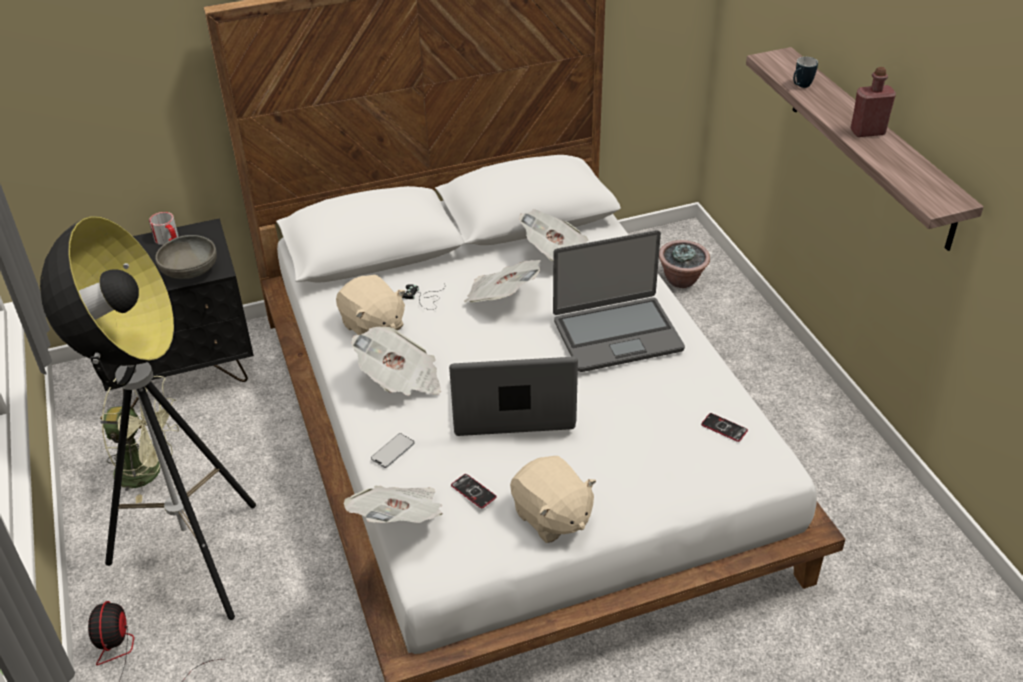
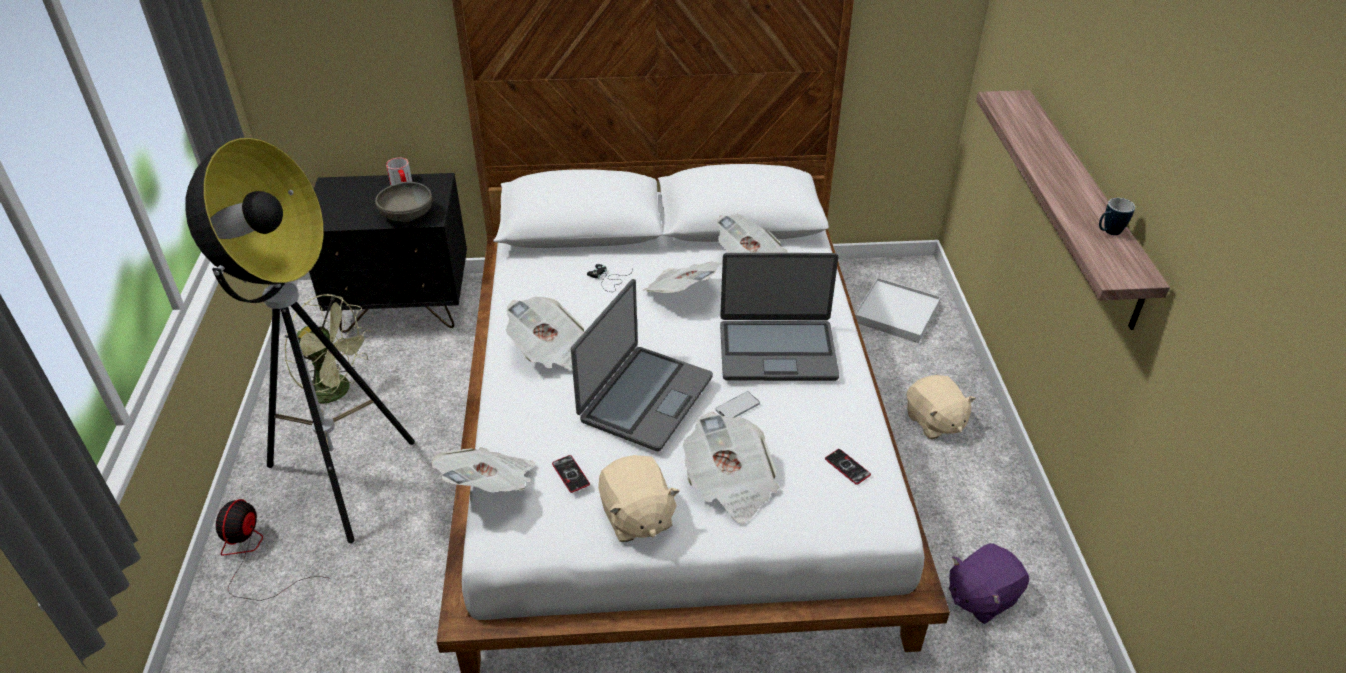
camera: 15 degrees right, 0 degrees up
(372, 326) = (549, 297): beige plush toy -> beige plush toy (934, 422)
(392, 451) = (515, 418): phone -> phone (737, 407)
(512, 405) = (644, 398): laptop -> laptop turned 105 degrees clockwise
(625, 467) = (730, 484): none -> newspaper
(682, 280) = (896, 313): potted plant -> white tray
(800, 86) = (1021, 130): mug -> mug (1108, 232)
(850, 523) = (981, 596): none -> purple plush toy
(867, 132) = (1072, 187): red bottle -> none

